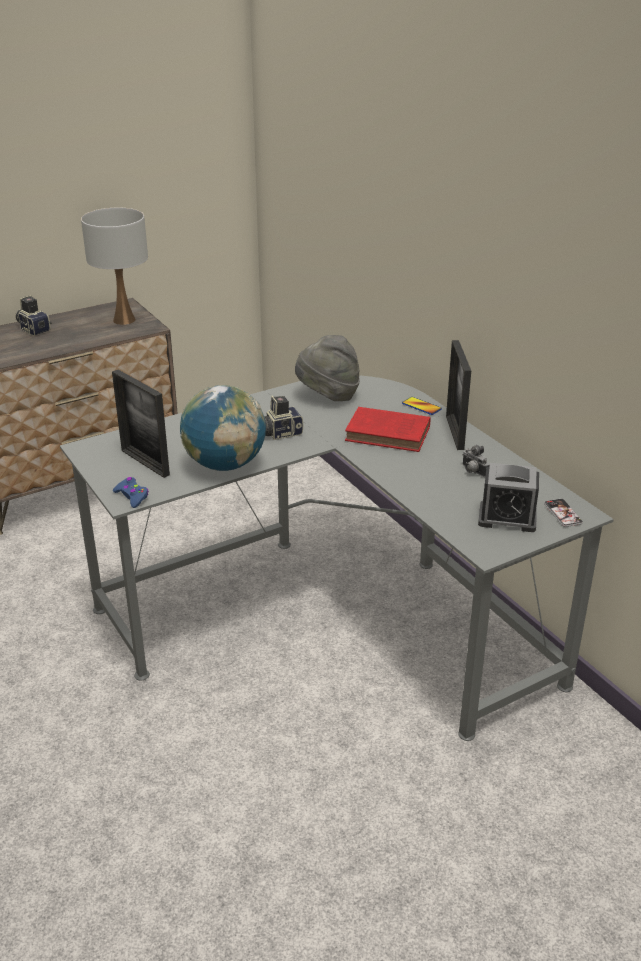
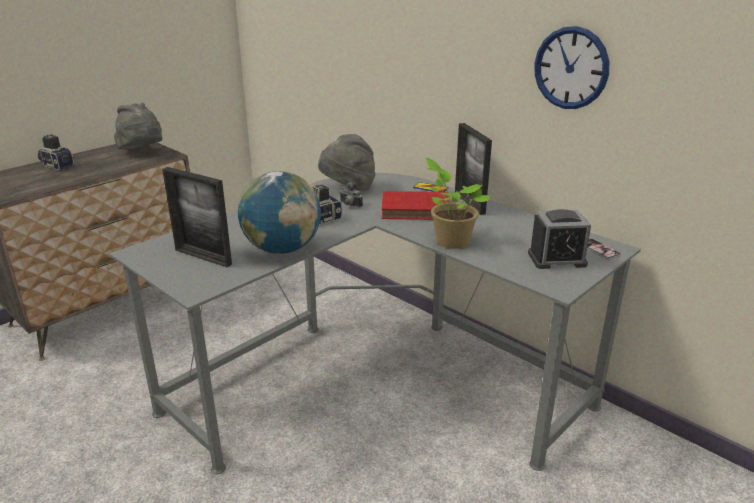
camera: 15 degrees left, 5 degrees down
(124, 320) = (142, 152): white table lamp -> grey hat
(132, 496) = (201, 287): blue game controller -> none
(404, 478) = (450, 240): none -> potted plant
(472, 471) = (503, 229): camera -> camera (349, 205)
(560, 303) = (571, 68): none -> wall clock

